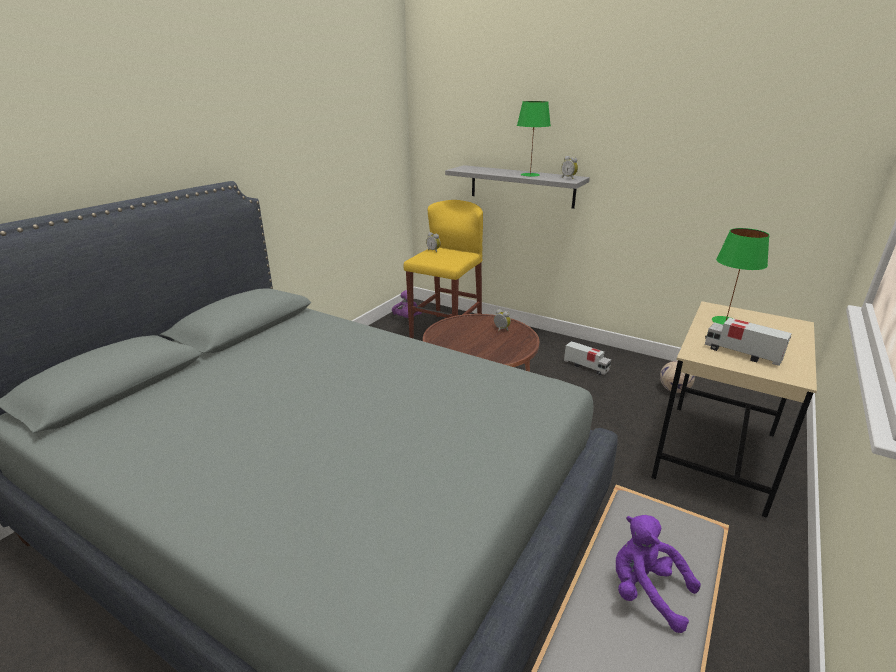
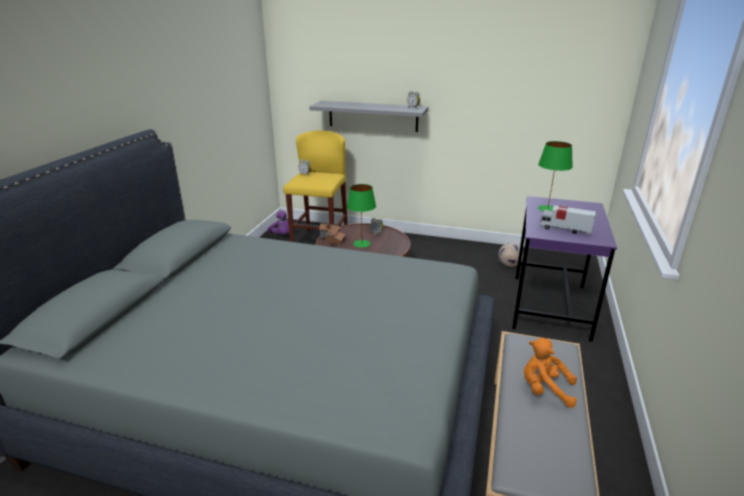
camera: 15 degrees left, 0 degrees up
(445, 330) = (332, 239): none -> toy house
(529, 175) = (381, 107): green table lamp -> green table lamp (361, 244)
(586, 367) = (441, 256): toy truck -> none
(646, 592) = (544, 390): purple plush toy -> orange plush toy
(716, 456) = (550, 307): beige desk -> purple desk

